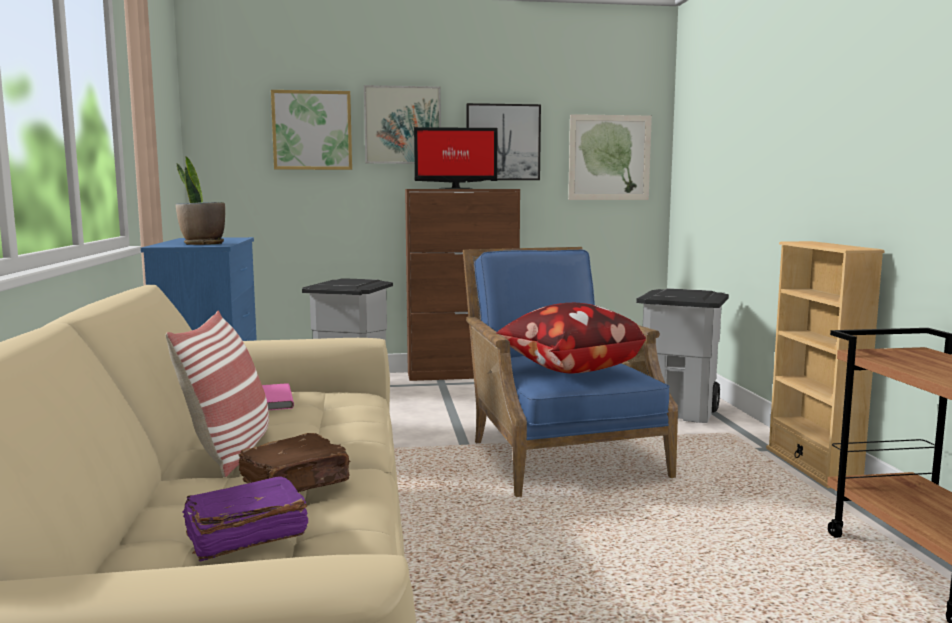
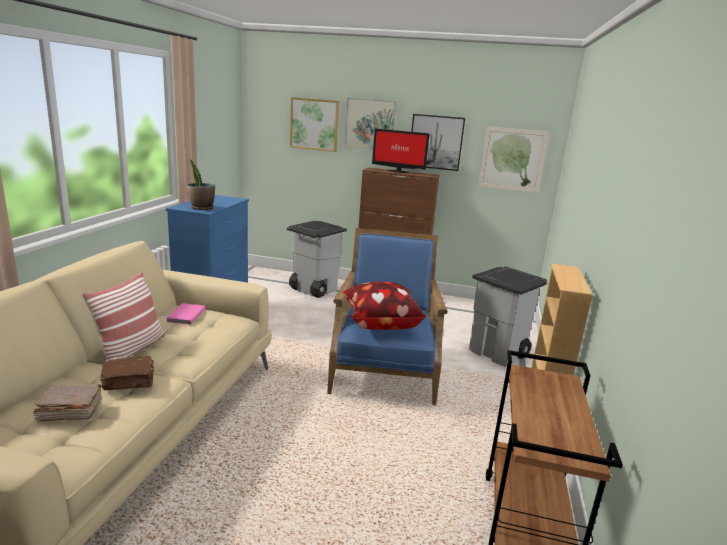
camera: 20 degrees right, 10 degrees up
(244, 537) = (69, 411): purple book -> brown book

